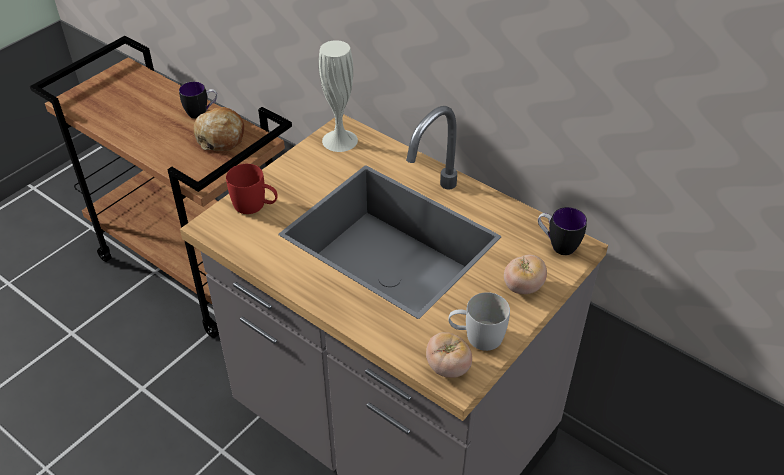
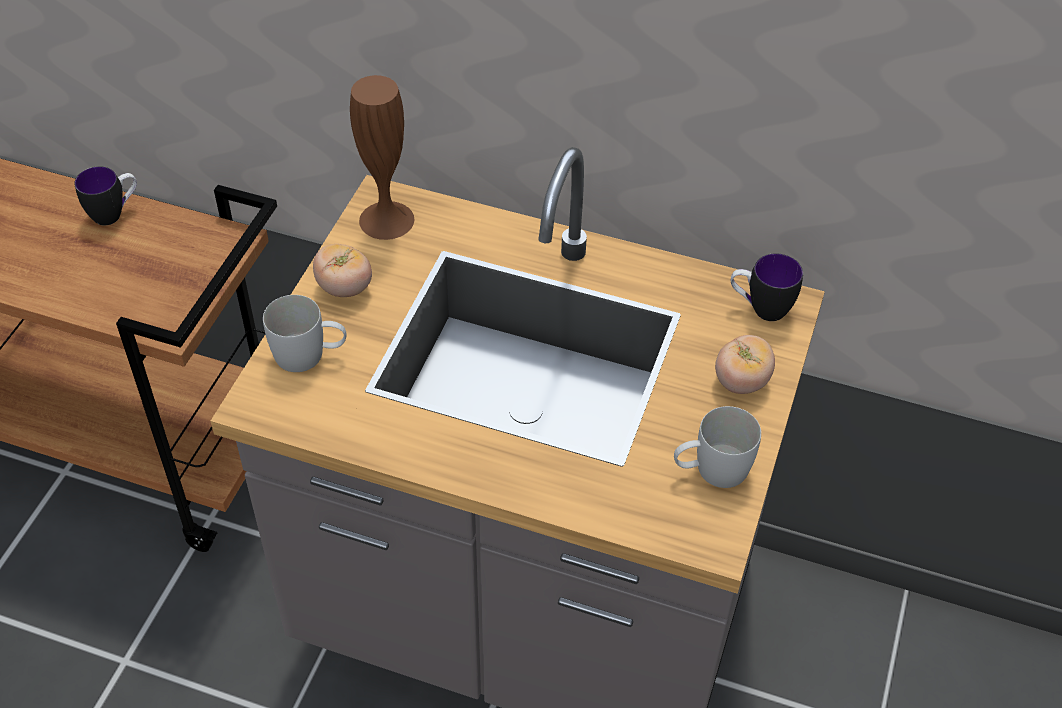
camera: 20 degrees left, 5 degrees up
(221, 137) = (165, 247): bread -> none
(255, 206) = (309, 355): red mug -> white mug
(340, 140) = (386, 220): white vase -> brown vase
(448, 367) = (693, 525): tomato -> tomato (344, 288)

